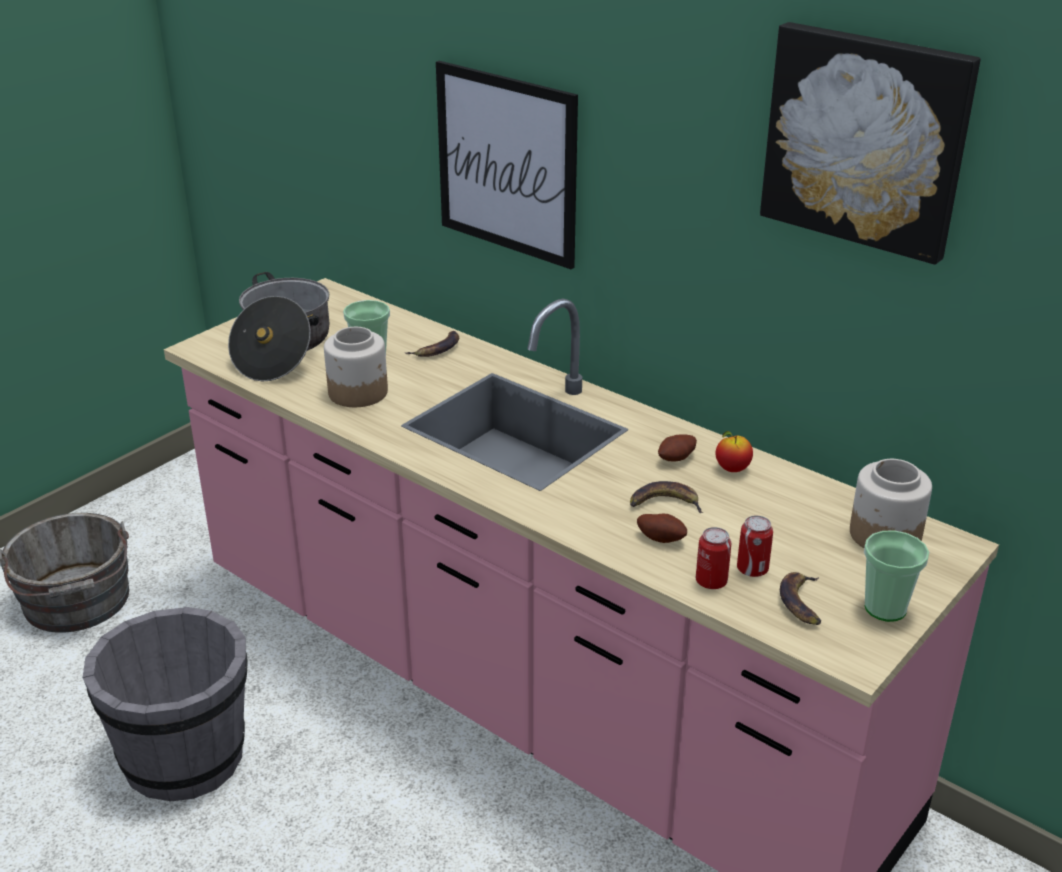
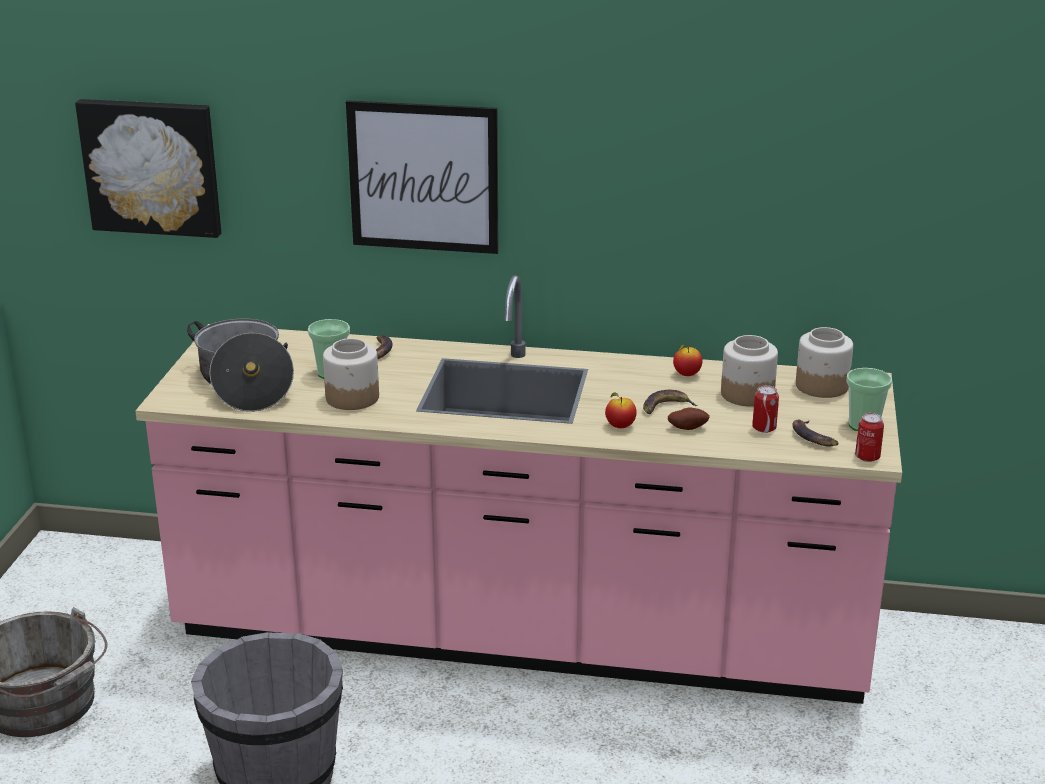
camera: 30 degrees left, 5 degrees down
(587, 511) = (620, 426): none -> apple
(677, 459) = (644, 378): potato -> none
(711, 581) = (746, 442): can -> can (867, 457)
(777, 517) = (746, 394): none -> jar
(866, 139) = (757, 102): picture -> picture (152, 166)

